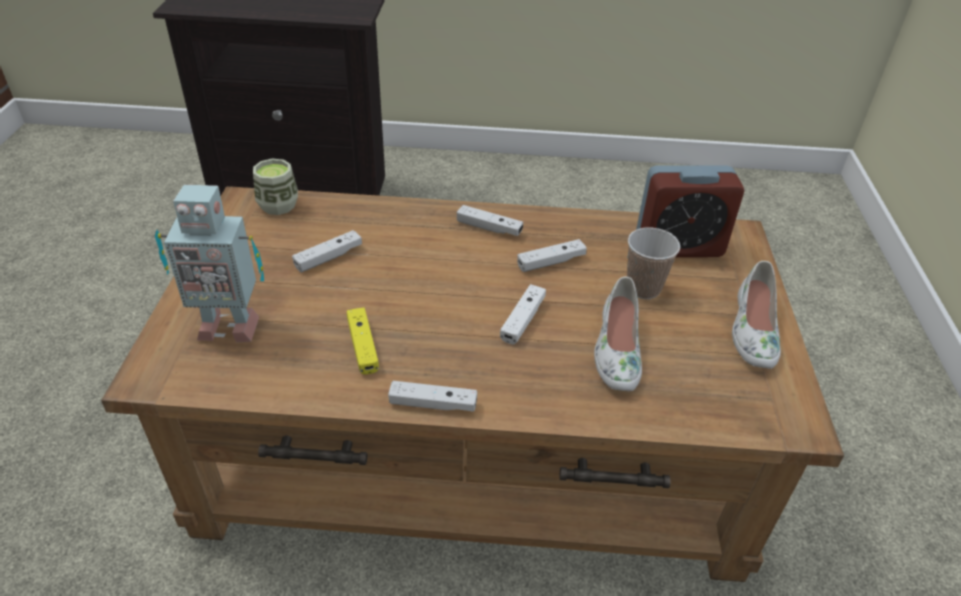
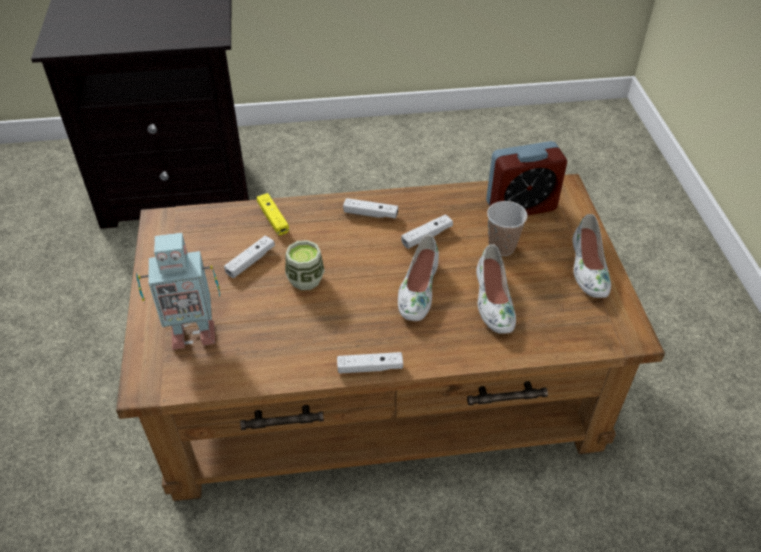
camera: 10 degrees left, 5 degrees up
(278, 205) = (192, 221): cup -> cup (305, 279)
(363, 346) = (303, 332): yellow game controller -> yellow game controller (273, 218)
(522, 320) = (417, 289): white game controller -> white shoe

